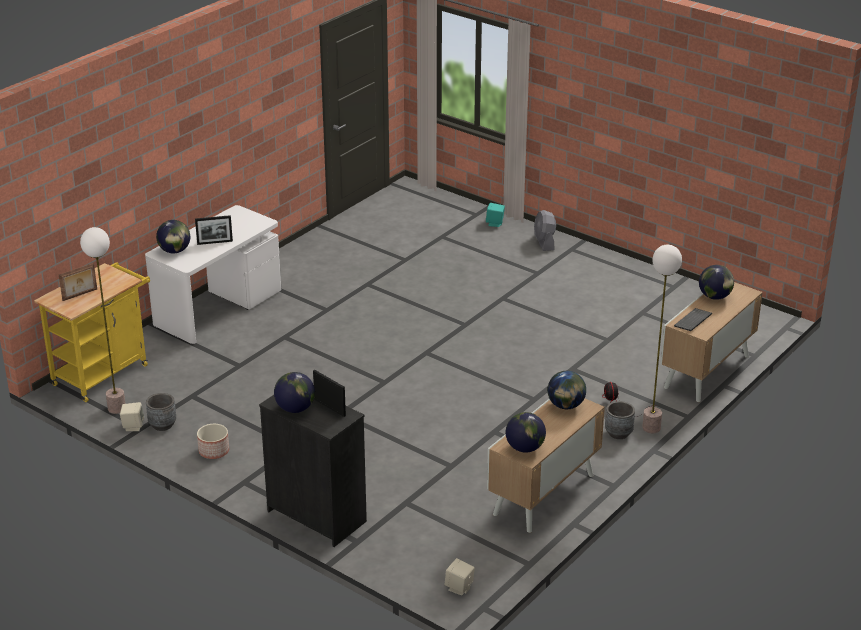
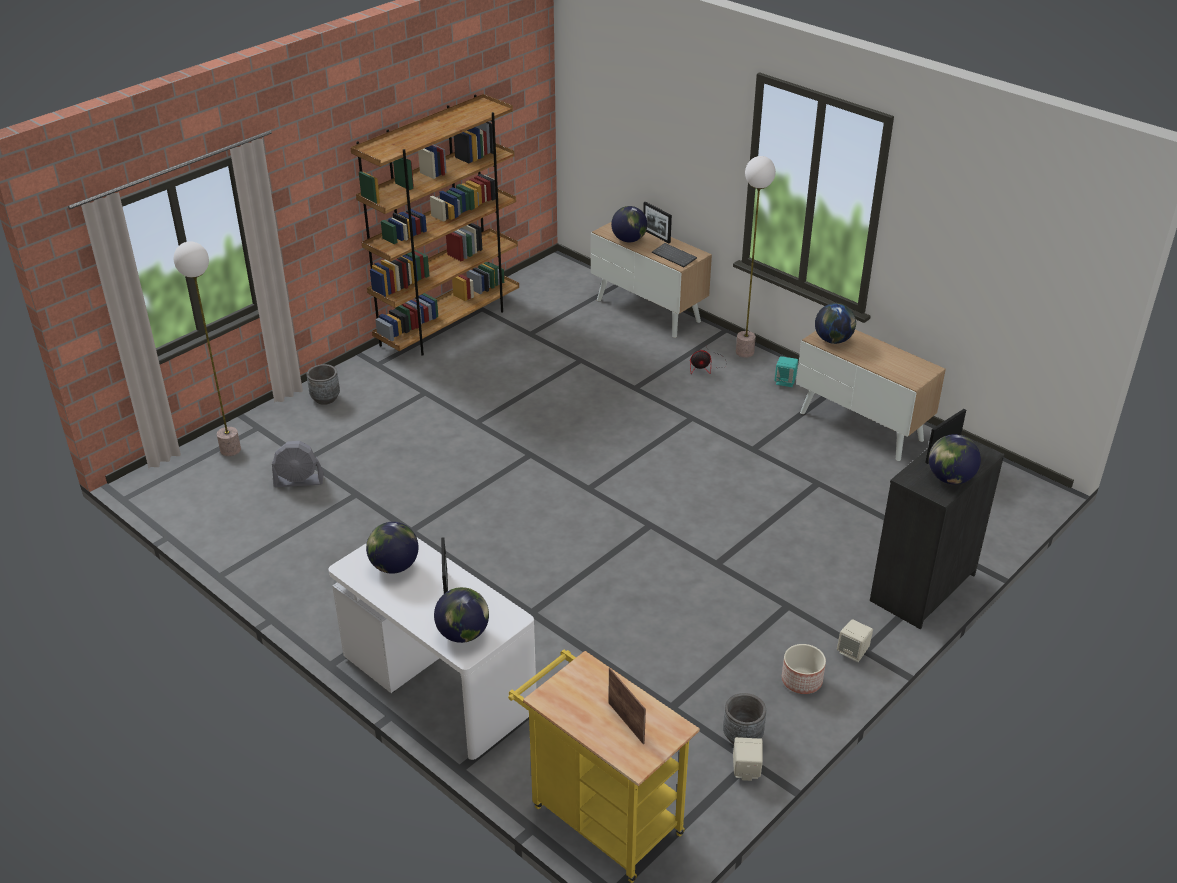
camera: 85 degrees left, 5 degrees up
(116, 408) = (699, 793): floor lamp -> floor lamp (230, 450)
(459, 588) = (1019, 490): beige speaker -> beige speaker (853, 652)
(495, 223) = (289, 414): turquoise speaker -> turquoise speaker (785, 382)
(525, 448) = (912, 369): globe -> globe (394, 566)
(544, 242) = (354, 381): grey fan -> grey fan (299, 481)
(618, 433) = (754, 371): grey planter -> grey planter (325, 398)
(642, 274) = (448, 324): none -> brown bookcase
(729, 310) = (656, 236): none -> picture frame

